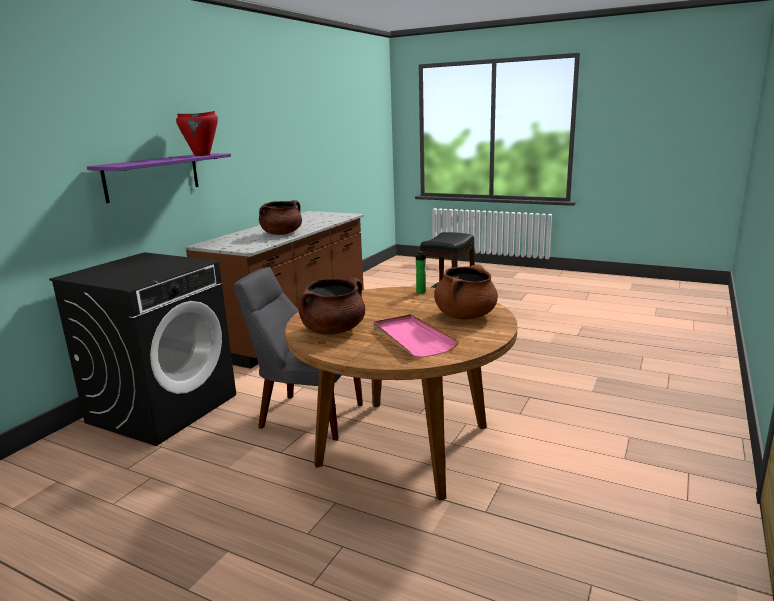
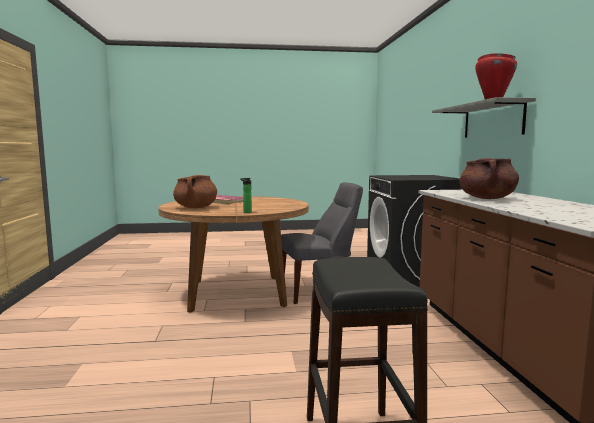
camera: 145 degrees right, 10 degrees down
(153, 176) = (492, 120): purple shelf -> grey shelf
(333, 330) = (264, 199): brown cooking pot -> none

